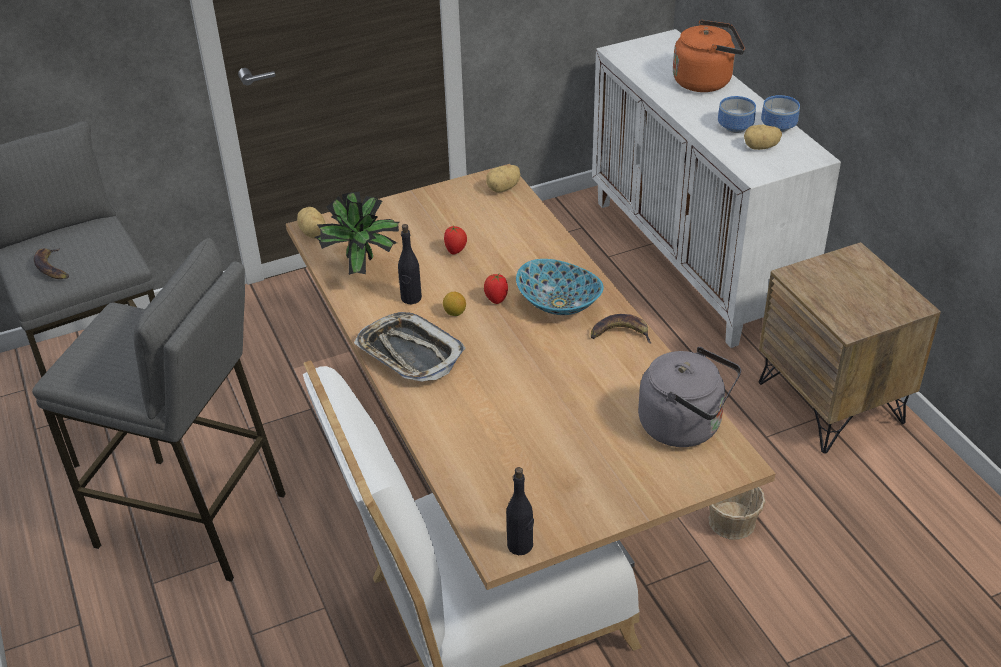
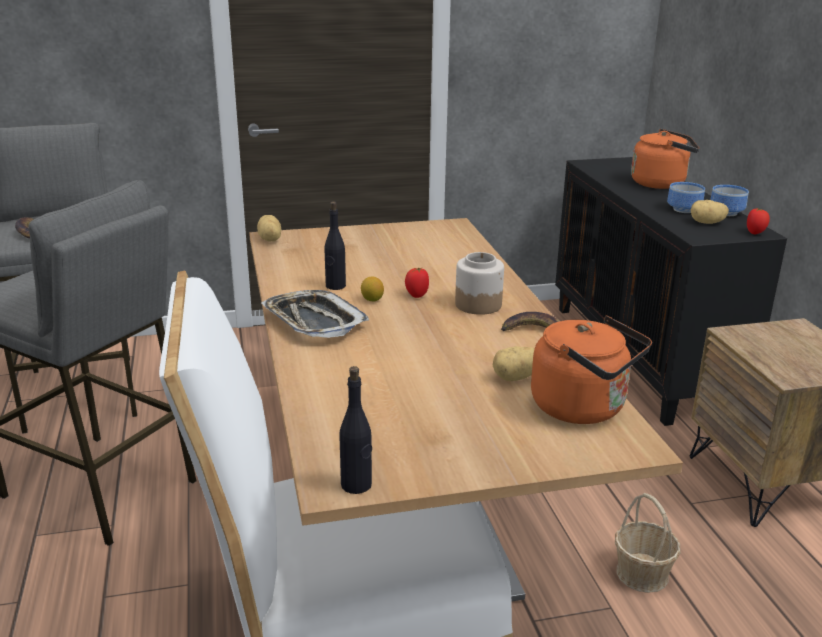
camera: 10 degrees right, 15 degrees down
(364, 272) = (301, 266): potted plant -> none
(456, 251) = (393, 262): tomato -> tomato (755, 233)
(504, 188) = (455, 230): potato -> potato (516, 378)
(559, 303) = (478, 304): bowl -> jar
(685, 426) = (584, 408): grey kettle -> orange kettle
(696, 260) = (641, 357): white cabinet -> black cabinet

